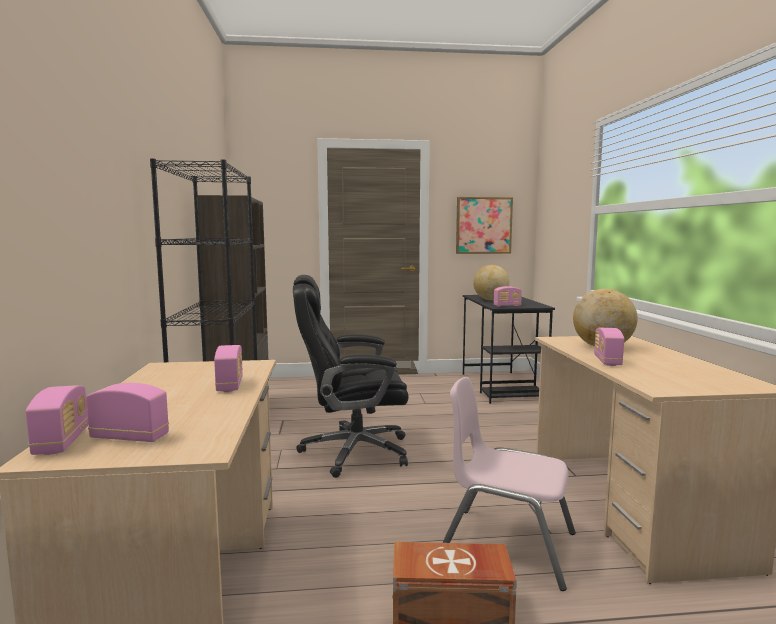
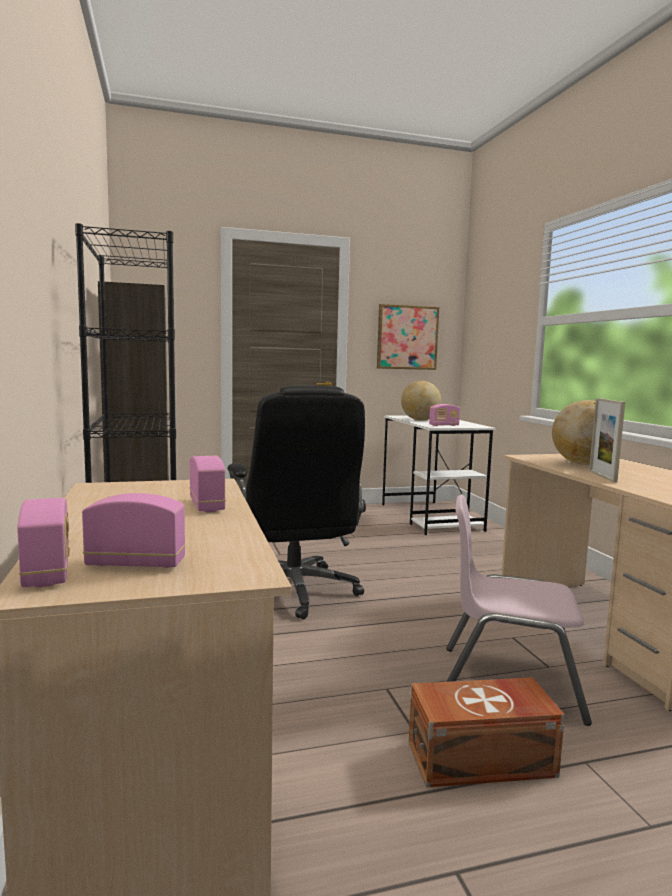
camera: 10 degrees left, 0 degrees up
(353, 451) = (294, 592): black office chair -> black office chair turned 90 degrees counterclockwise
(502, 386) = (430, 517): black desk -> white desk
(607, 361) = (602, 476): radio -> picture frame

